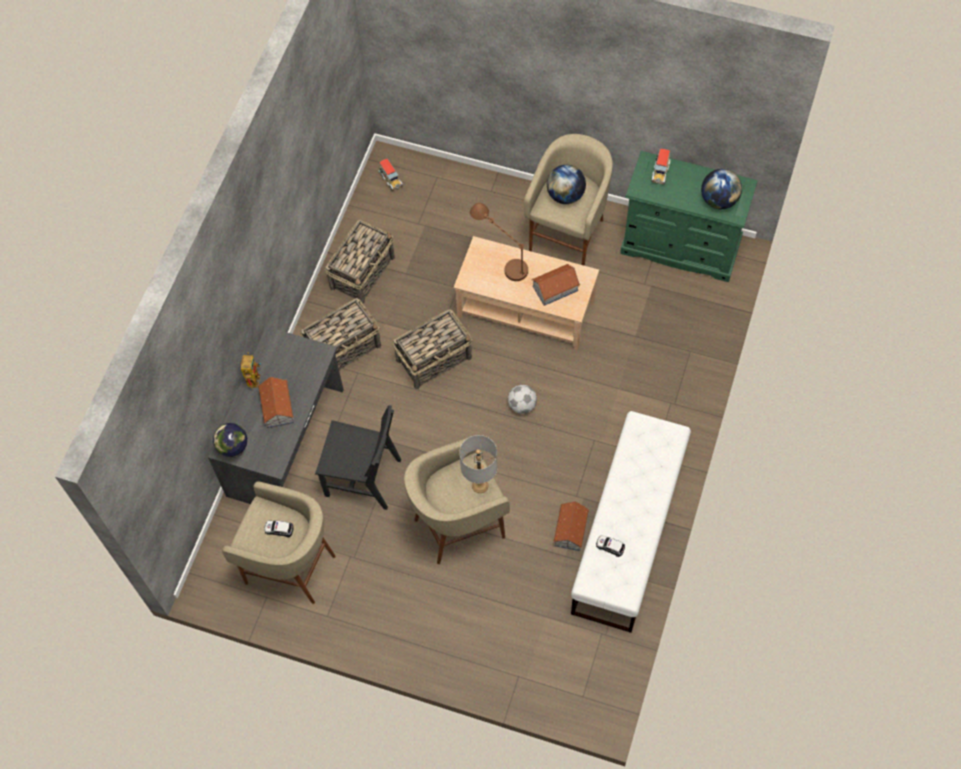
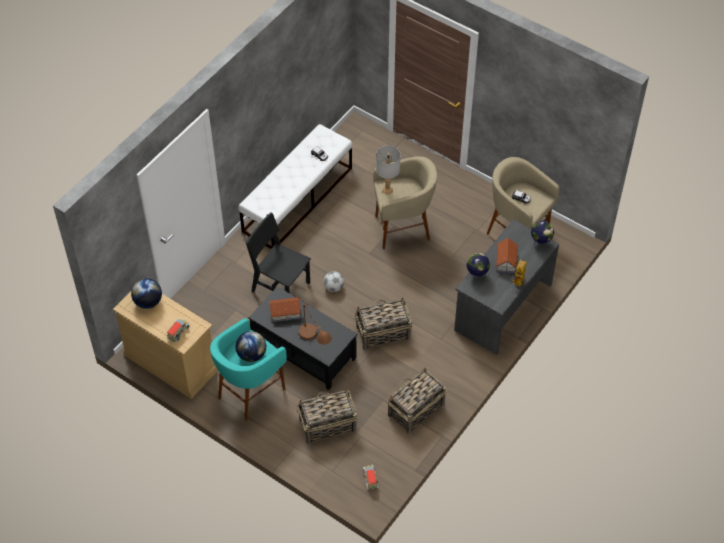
camera: 165 degrees left, 10 degrees down
(312, 373) = (476, 275): none -> globe
(344, 348) = (445, 358): basket -> basket (327, 425)
(363, 478) = (456, 272): black chair -> black chair (281, 287)
(525, 308) = (304, 350): beige coffee table -> black coffee table
(568, 237) = (250, 393): beige stool -> turquoise stool
(571, 529) = (332, 209): toy house -> none
(681, 246) = (171, 362): green dresser -> beige dresser

